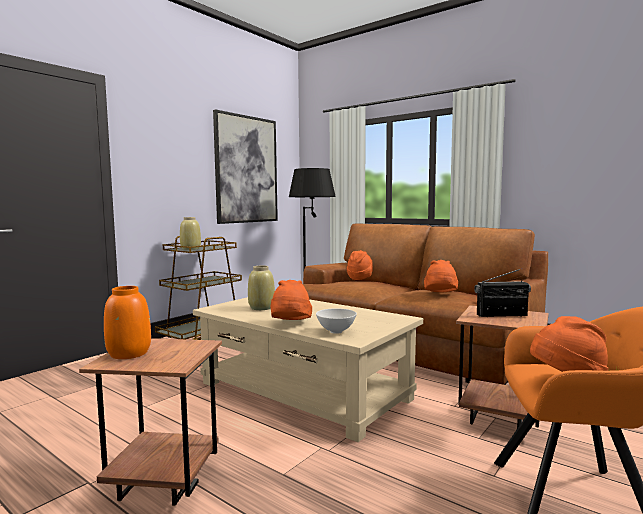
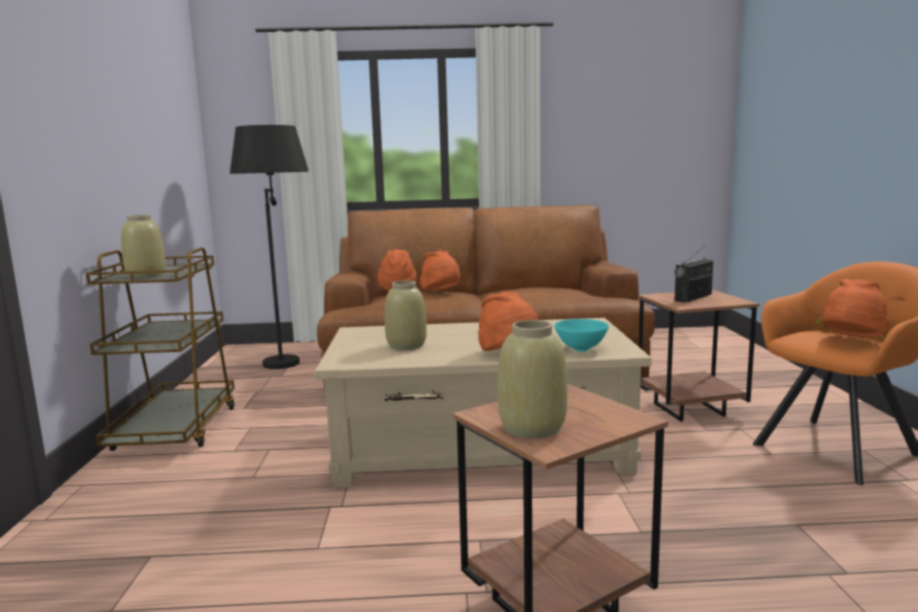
camera: 40 degrees left, 5 degrees up
(129, 354) = (533, 428): orange vase -> beige vase
(246, 169) = (153, 124): picture -> none
(335, 331) = (580, 349): white bowl -> turquoise bowl
(440, 294) = (551, 292): orange hat -> orange hat (441, 293)

